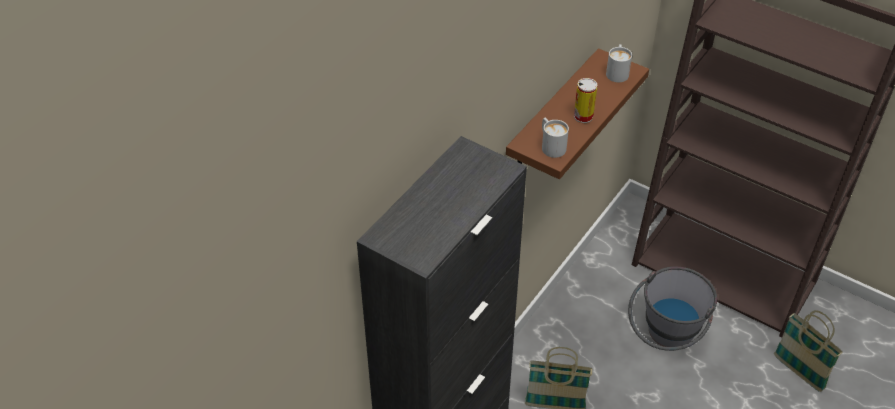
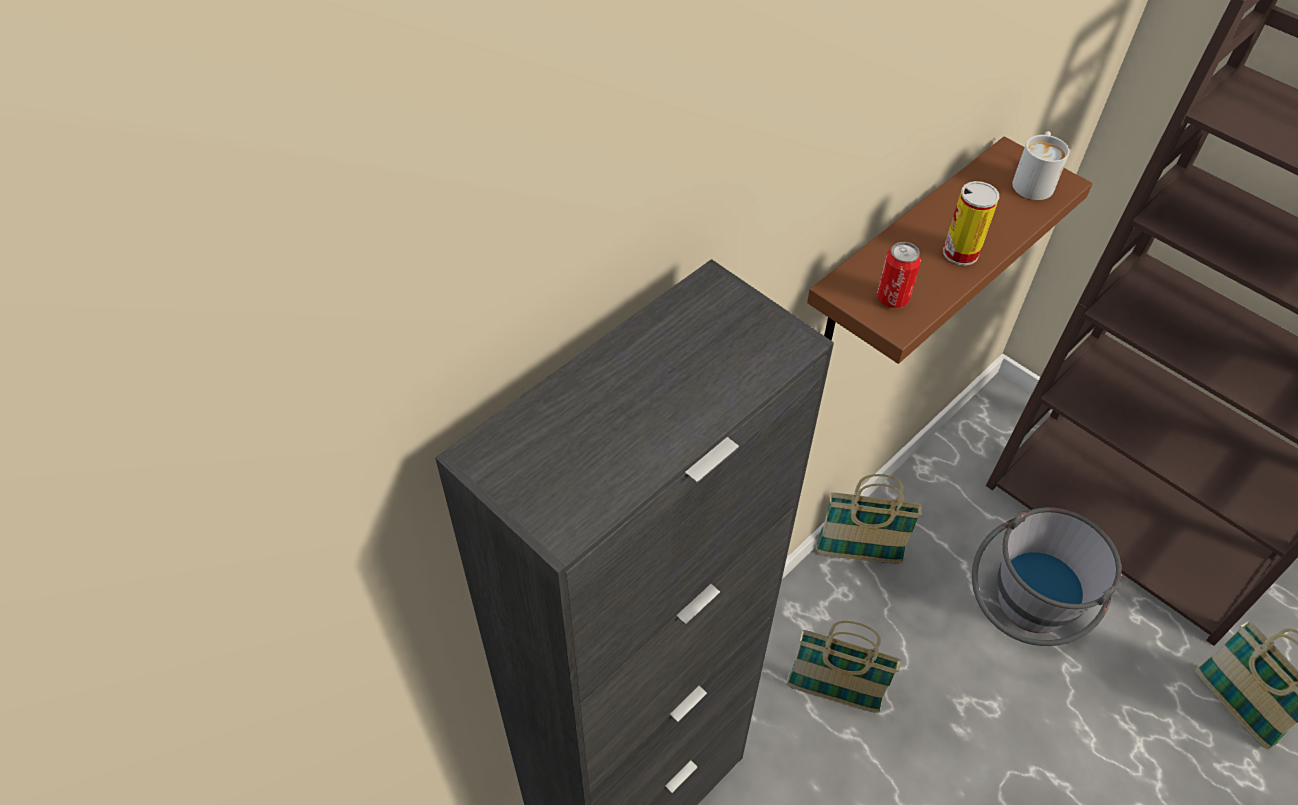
camera: 10 degrees right, 5 degrees up
(551, 145) = (892, 298): white mug -> can
(556, 320) = (858, 555): none -> basket

